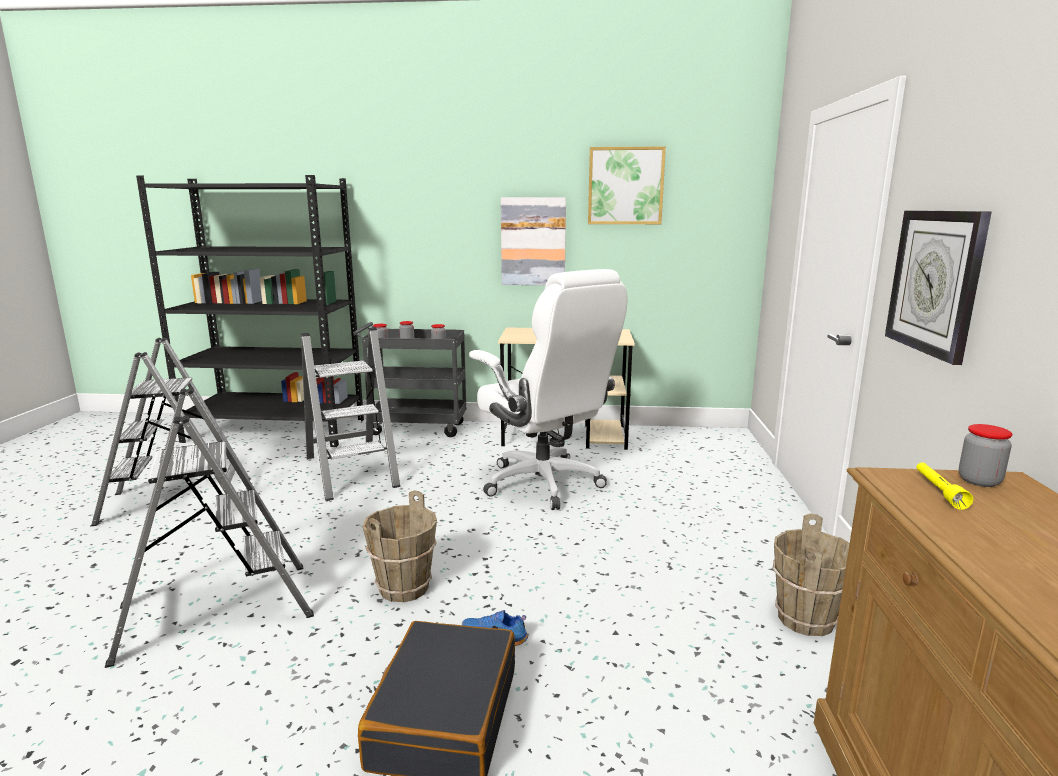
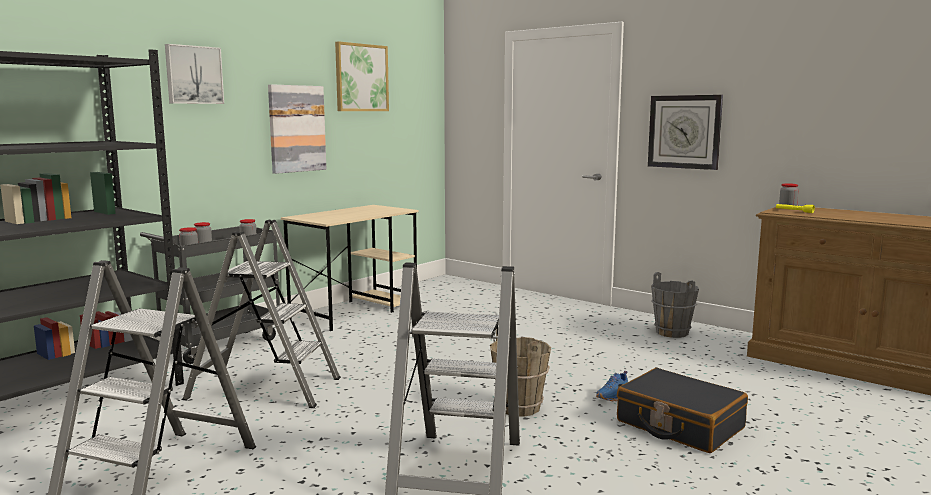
camera: 55 degrees left, 5 degrees down
(424, 191) = (193, 75): none -> picture
(544, 484) = (428, 337): white office chair -> none
(806, 620) = (672, 332): brown bucket -> grey bucket

